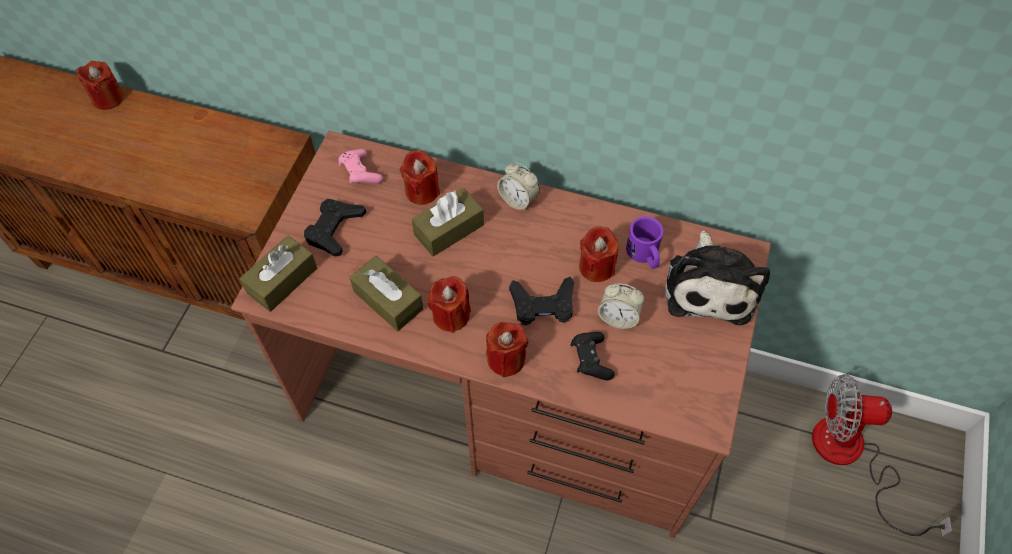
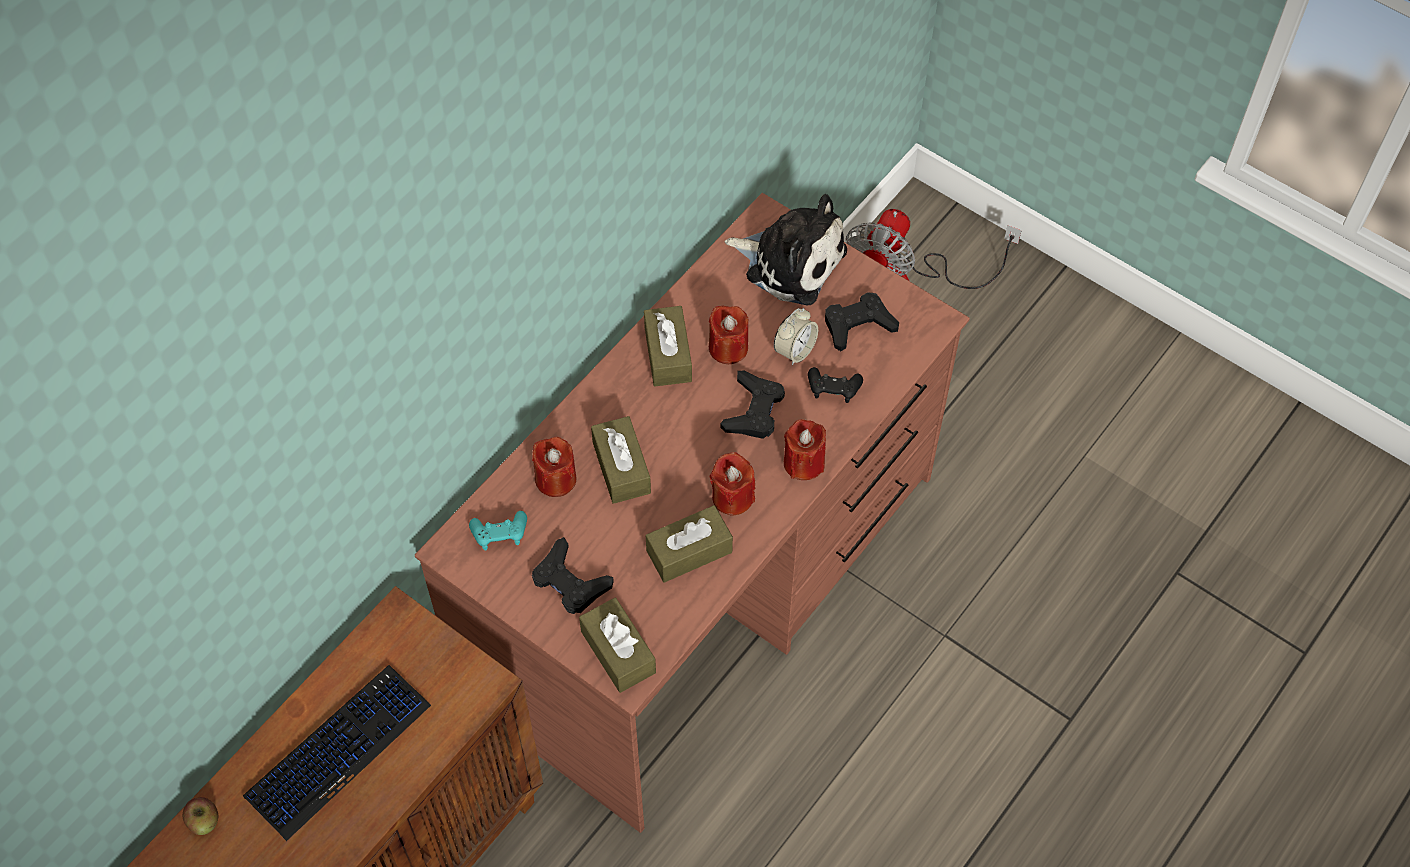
camera: 70 degrees left, 0 degrees up
(108, 98) = (204, 821): red candle -> apple
(172, 148) = (338, 751): none -> keyboard
(360, 173) = (500, 535): pink game controller -> turquoise game controller
(518, 199) = (611, 390): alarm clock -> none
(569, 227) = (668, 354): none -> brown tissue box
(644, 255) = (732, 301): purple mug -> none
(670, 359) = (858, 325): none -> black game controller

